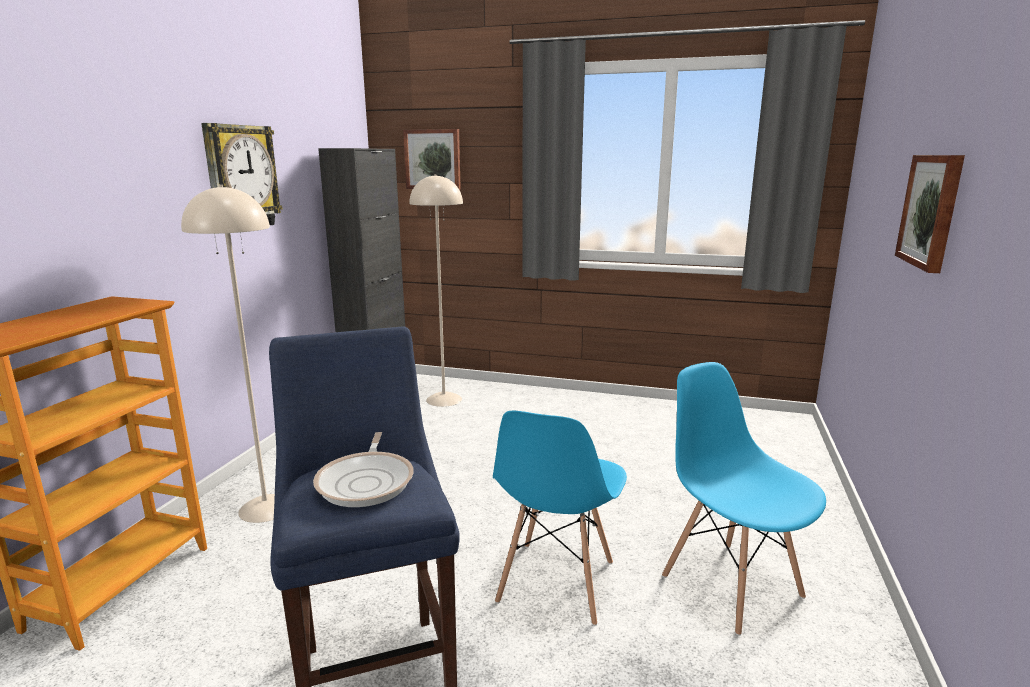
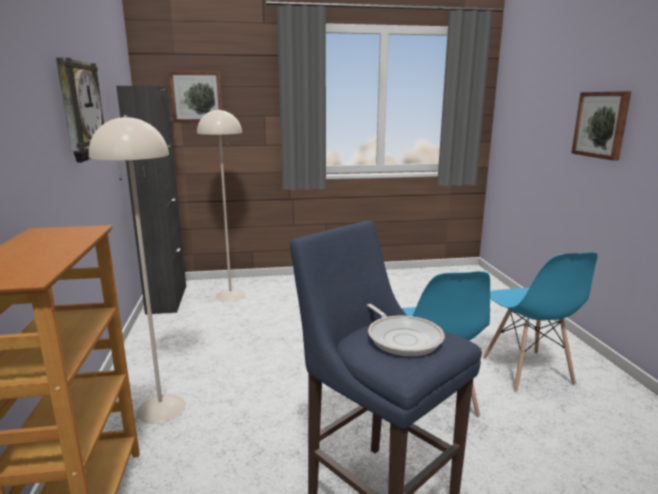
camera: 25 degrees left, 0 degrees up
(731, 585) = (526, 371): blue chair -> blue chair turned 135 degrees counterclockwise

